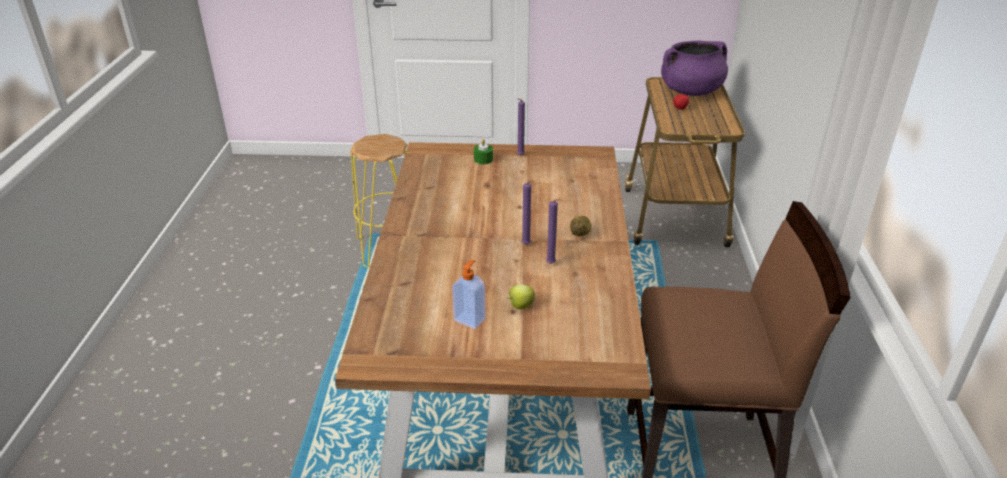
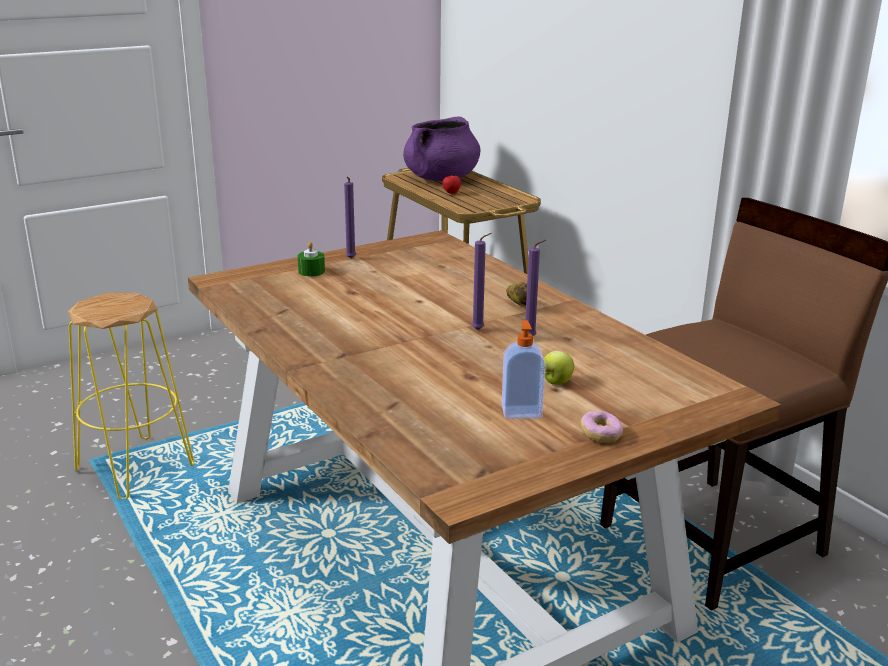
camera: 35 degrees left, 10 degrees down
(493, 358) = (600, 435): none -> donut

